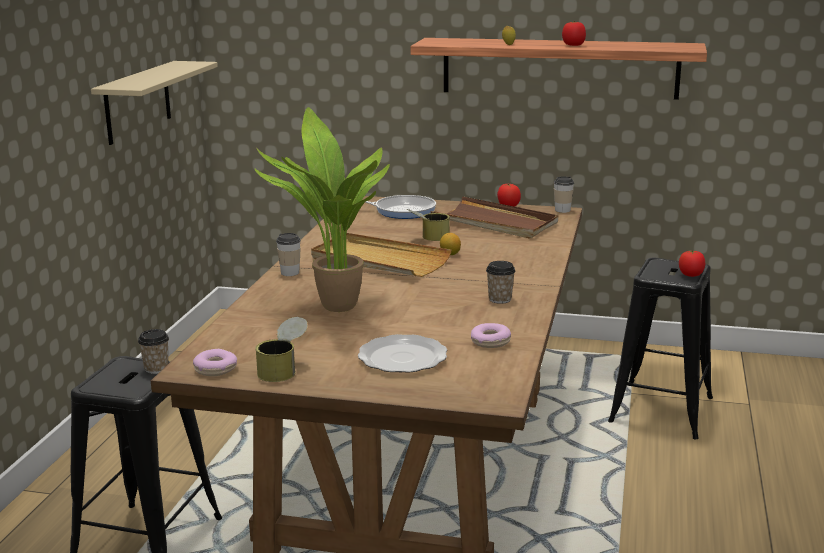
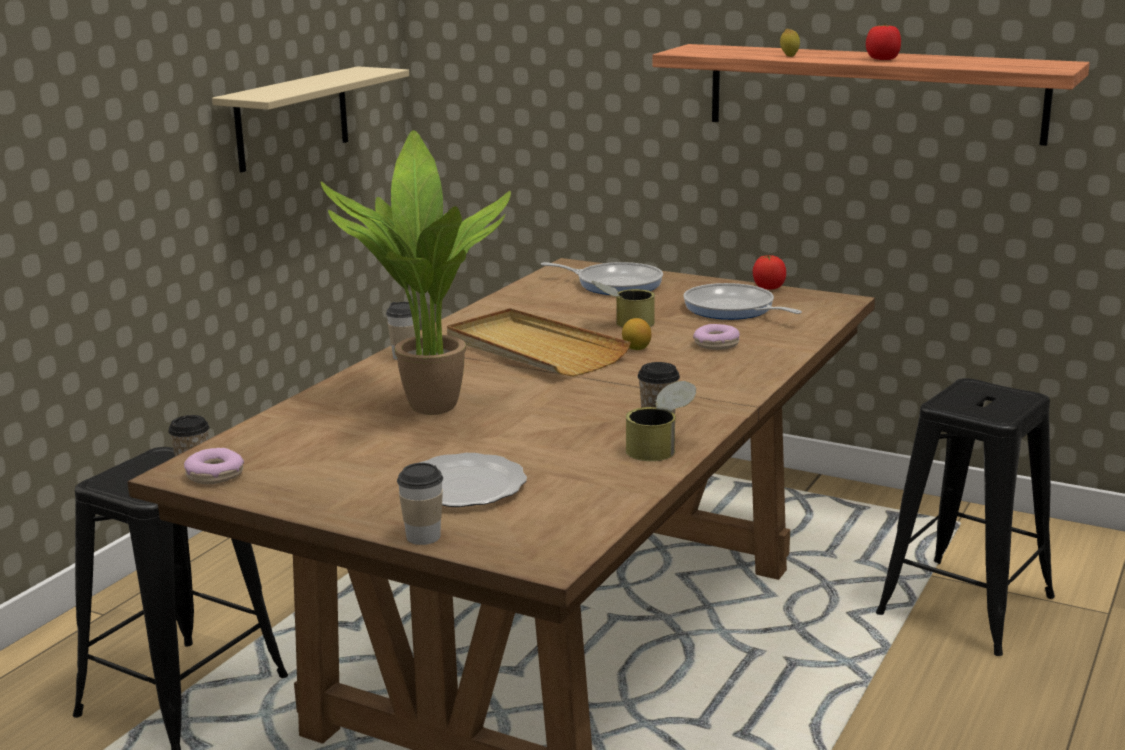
camera: 15 degrees right, 0 degrees up
(284, 369) = (299, 484): can -> can (661, 447)
(490, 342) = (599, 476): donut -> donut (716, 344)
(495, 222) = (732, 309): brown tray -> frying pan
(562, 210) = (842, 299): cup -> cup (423, 536)
(691, 275) = (1009, 409): tomato -> none

